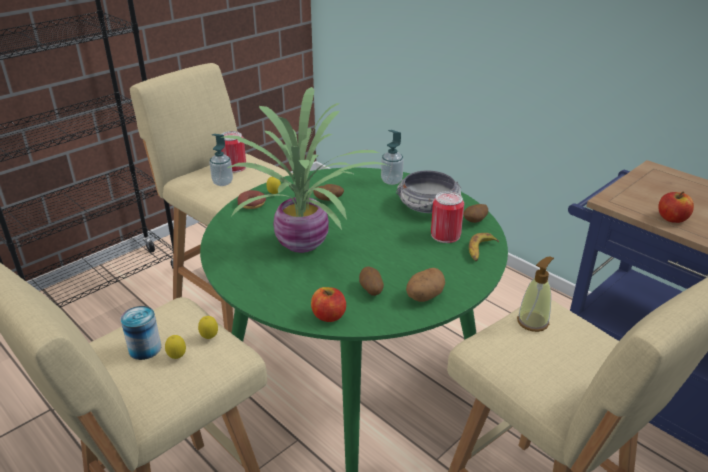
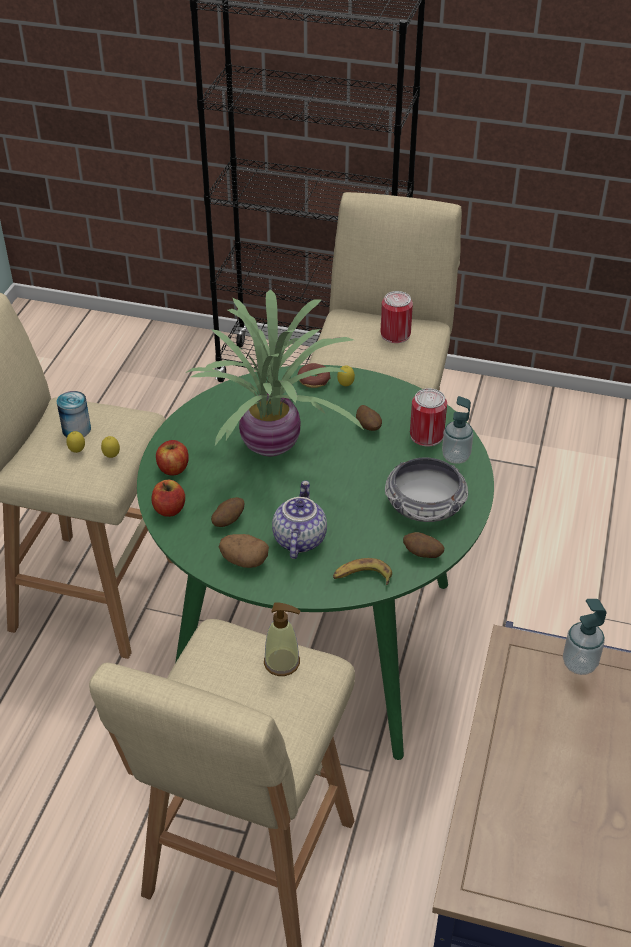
camera: 60 degrees right, 10 degrees up
(222, 182) = (356, 342): soap dispenser -> soap dispenser (579, 664)
(420, 264) = (298, 539): none -> teapot
(445, 235) = (372, 539): can -> can (426, 435)
(672, 218) = (512, 714): apple -> apple (173, 469)

